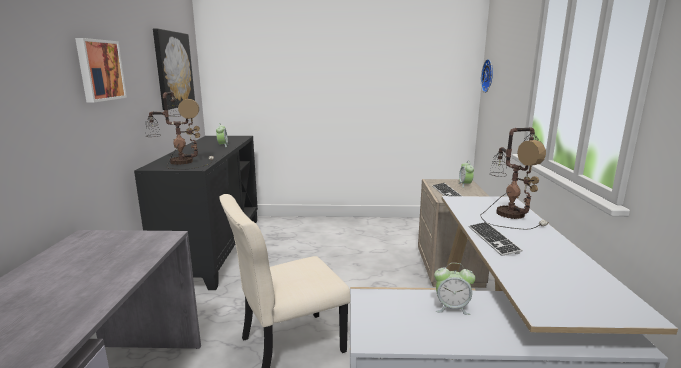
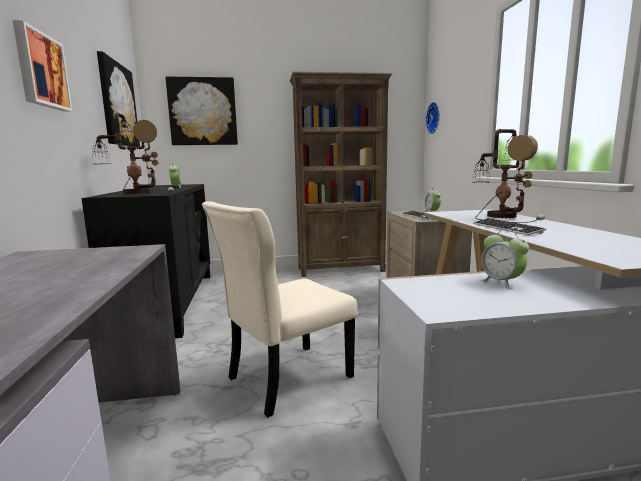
camera: 10 degrees left, 5 degrees down
(254, 66) = (203, 112): none -> picture
(382, 224) = (341, 269): none -> brown bookcase
(452, 308) = (501, 283): alarm clock -> alarm clock turned 60 degrees clockwise

